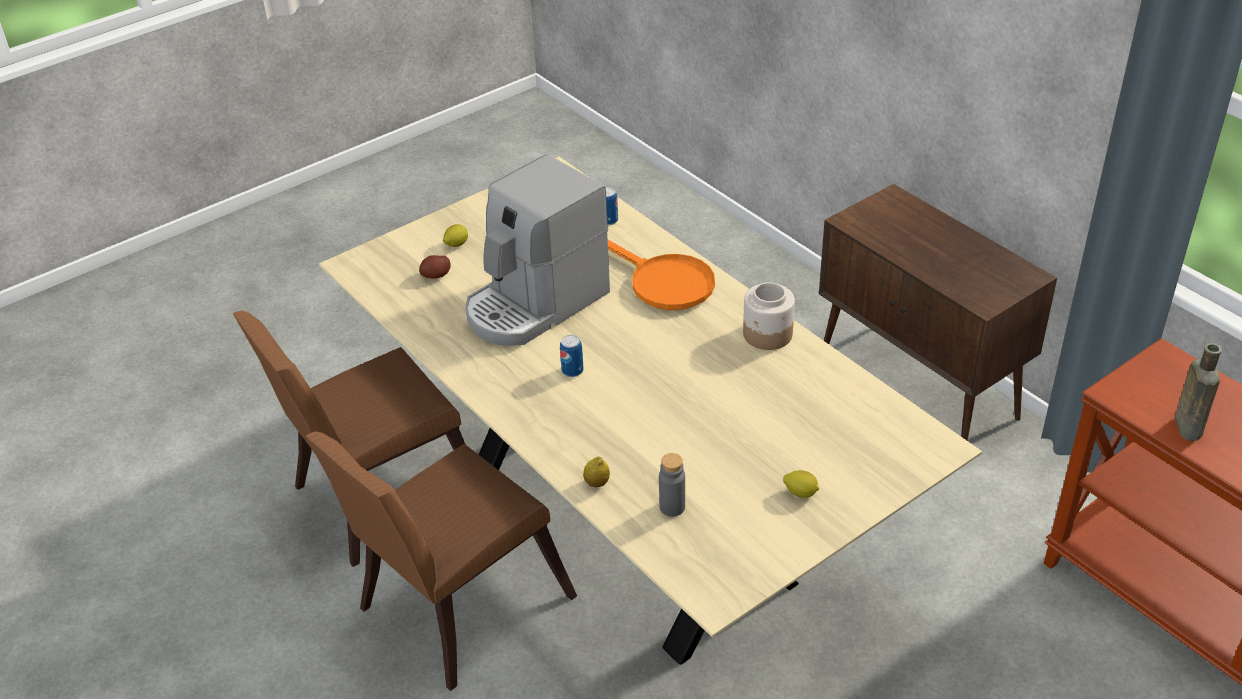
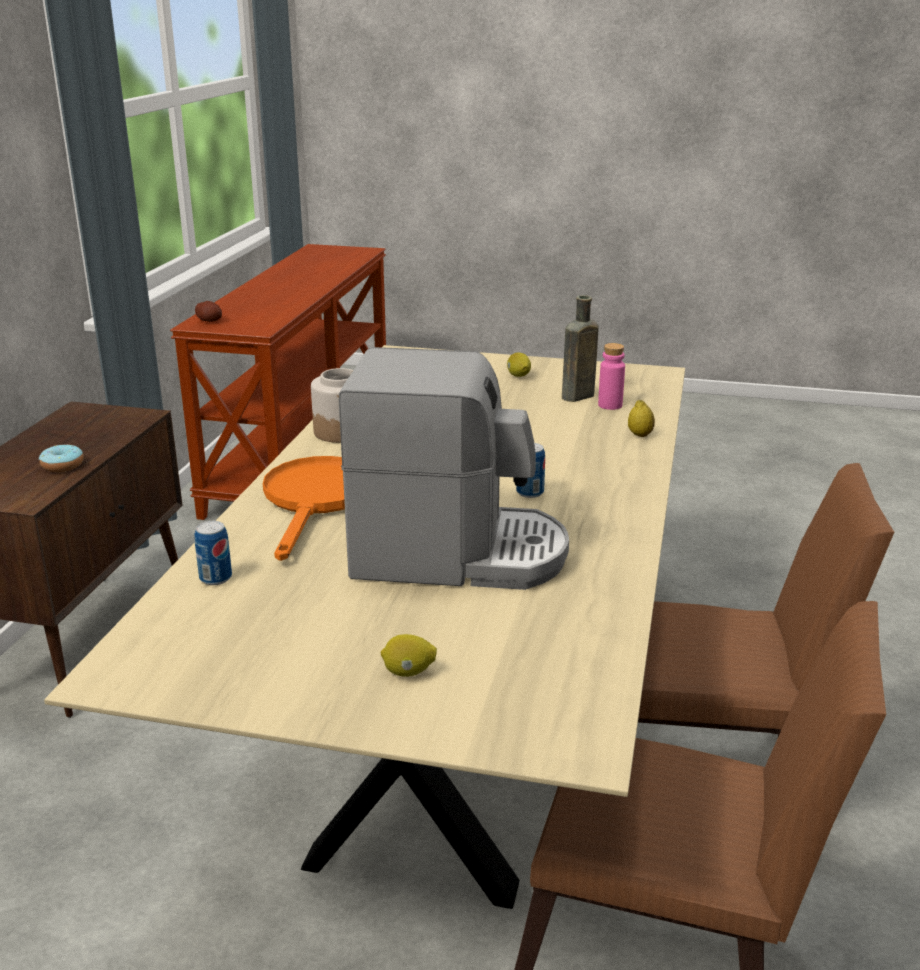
camera: 130 degrees left, 15 degrees down
(436, 275) = (499, 652): potato -> potato (209, 321)
(672, 507) = (610, 405): grey bottle -> pink bottle
(901, 245) = (62, 466): none -> donut
(1187, 425) = (272, 311): brown bottle -> brown bottle (576, 397)

